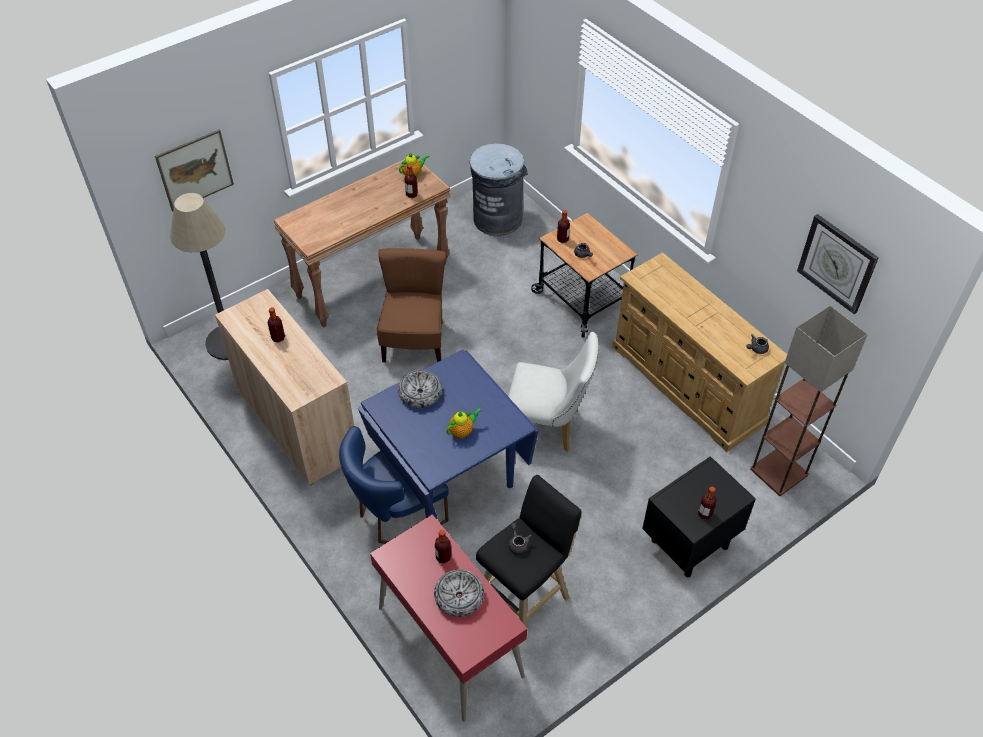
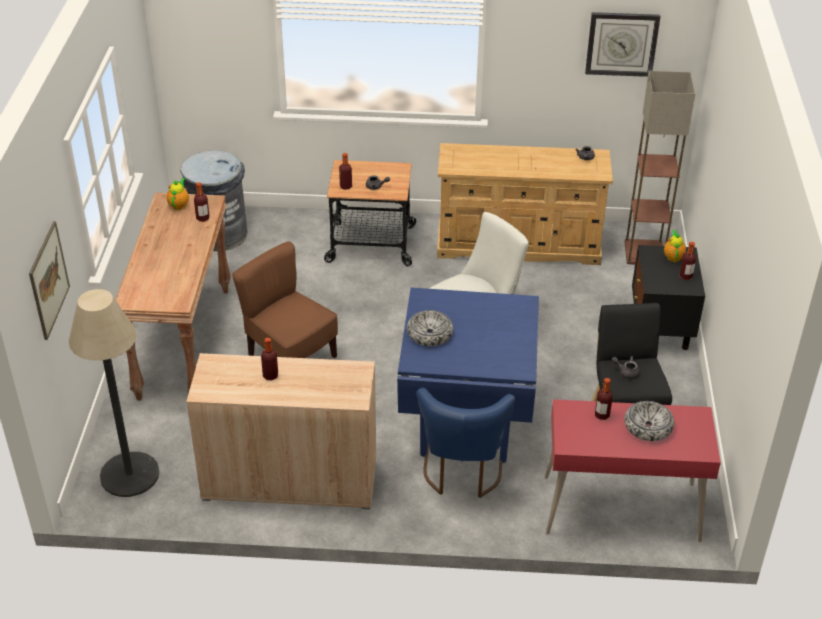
camera: 50 degrees left, 10 degrees down
(462, 431) = (497, 332): teapot -> teapot (673, 256)

